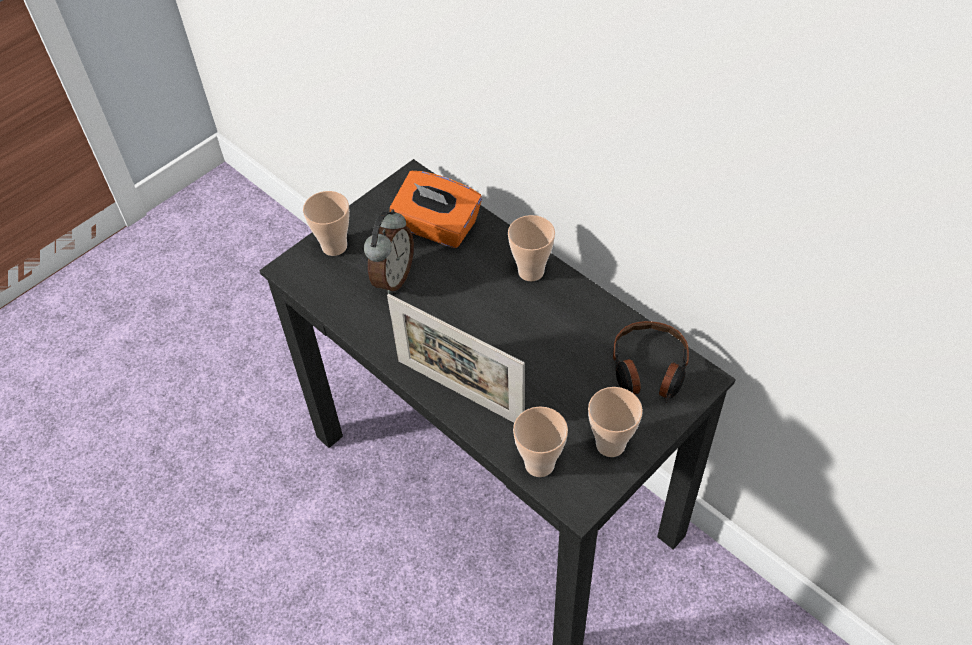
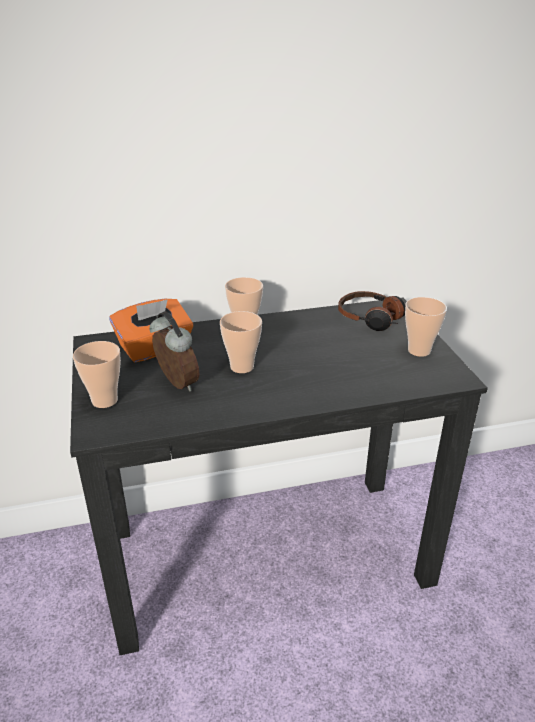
camera: 60 degrees left, 20 degrees down
(459, 392) = (321, 392): picture frame -> none
(539, 464) = (414, 382): cup -> cup (242, 367)

